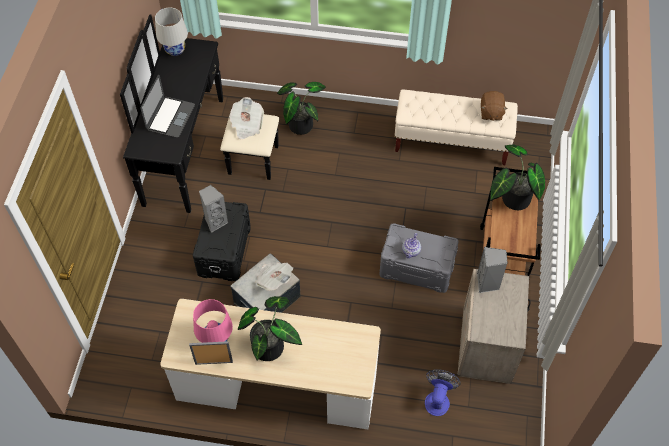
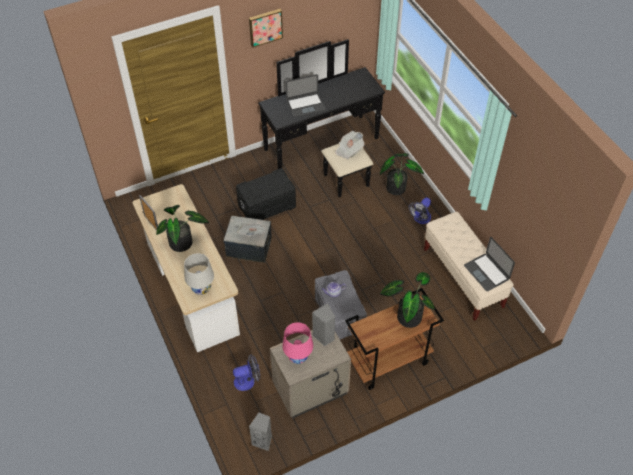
camera: 55 degrees right, 5 degrees down
(97, 60) = (265, 27): none -> picture
(175, 50) = (358, 77): white table lamp -> white table lamp (201, 288)
(215, 221) = (269, 181): grey speaker -> grey speaker (263, 441)
(215, 339) = (167, 216): pink table lamp -> pink table lamp (298, 356)
(356, 130) = (420, 219): none -> fan
(491, 113) = (486, 272): brown plush toy -> laptop

